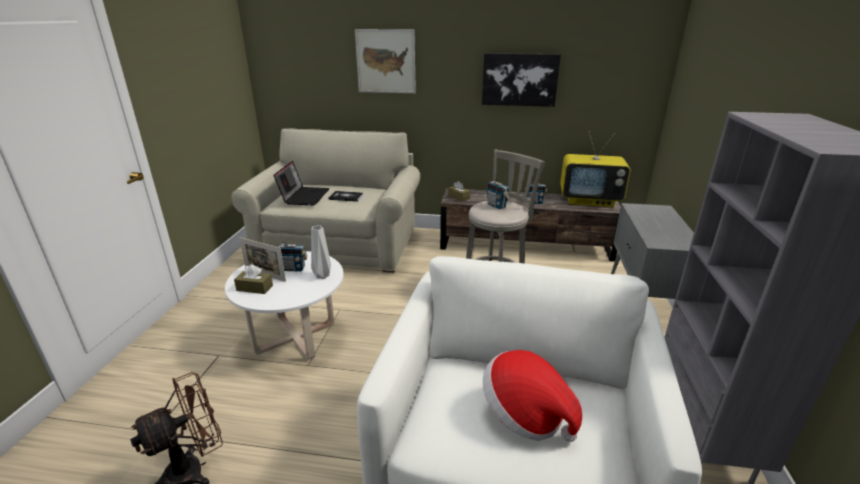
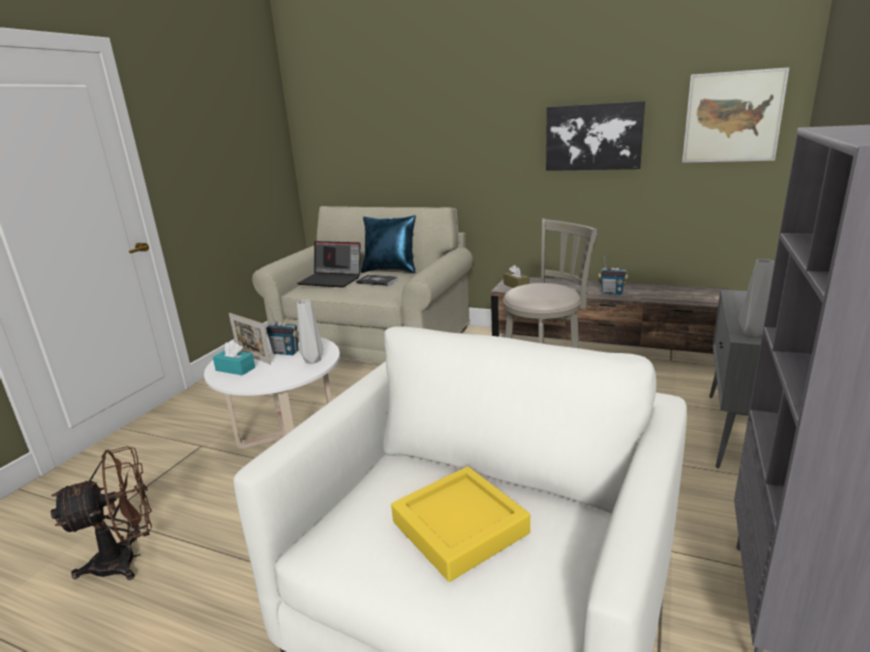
camera: 15 degrees right, 5 degrees down
(254, 288) = (235, 369): brown tissue box -> turquoise tissue box
(304, 196) = (332, 280): laptop -> laptop turned 90 degrees clockwise
(352, 186) = (391, 270): none -> blue pillow
(386, 61) = (433, 125): picture -> picture (732, 117)
(496, 206) = (540, 288): radio -> none
(525, 414) = (460, 527): hat -> yellow tray
(589, 200) = (691, 292): television -> none
(659, 240) = (754, 333): none -> grey vase

